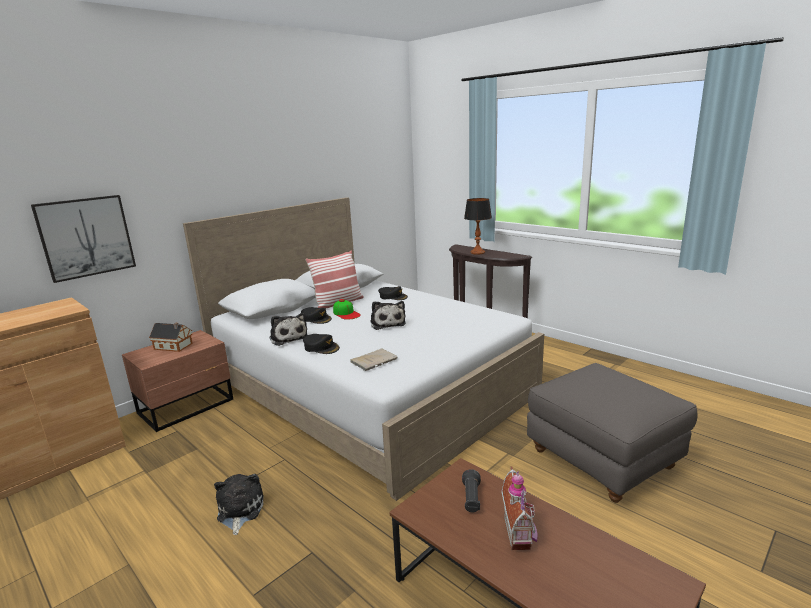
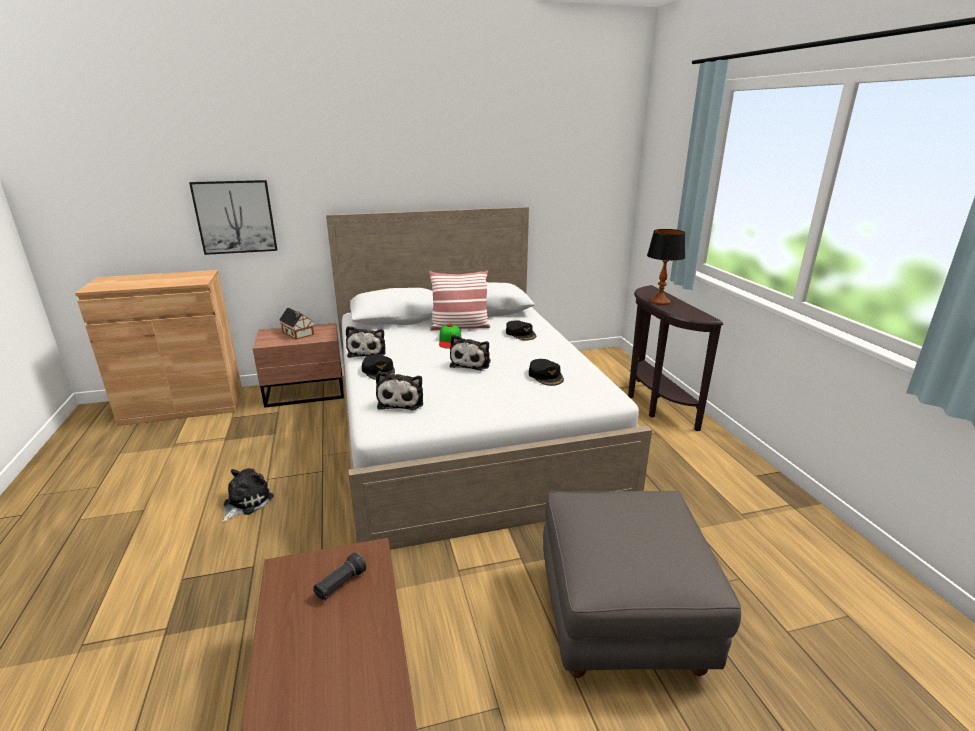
camera: 30 degrees right, 5 degrees up
(316, 319) = (417, 339): black cap -> black cap (546, 376)
(375, 361) = (402, 401): beige book -> plush toy
(521, 532) = (335, 644): toy house -> none

